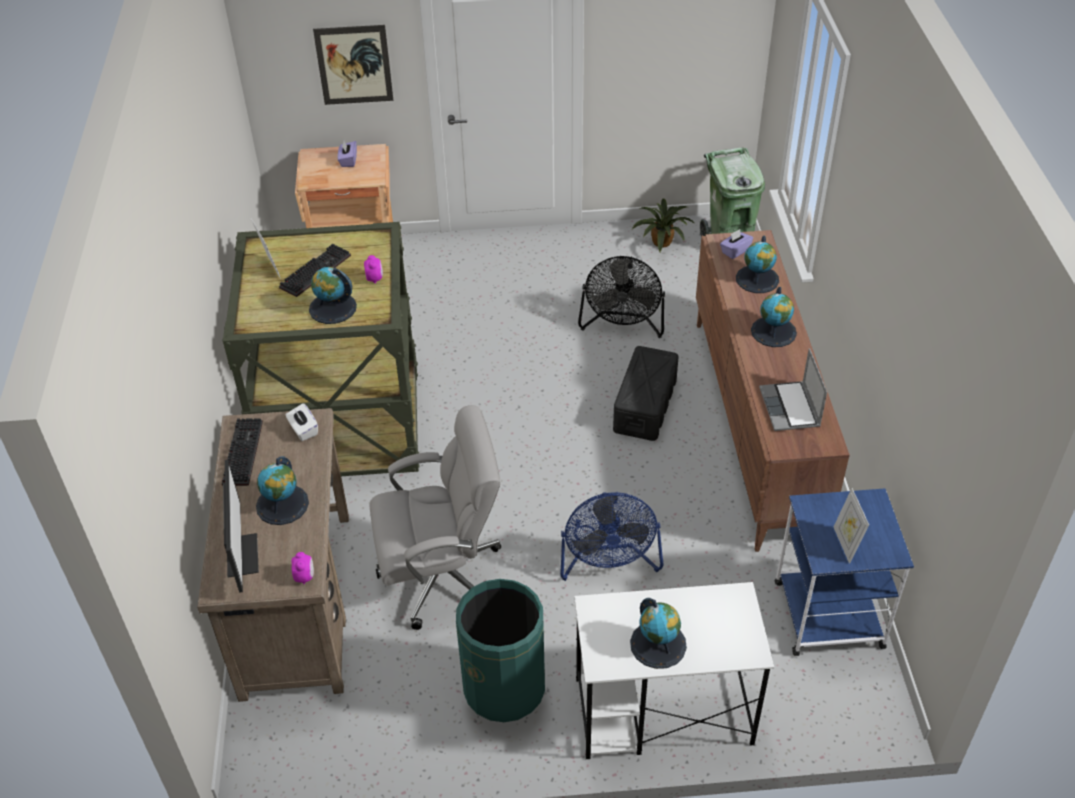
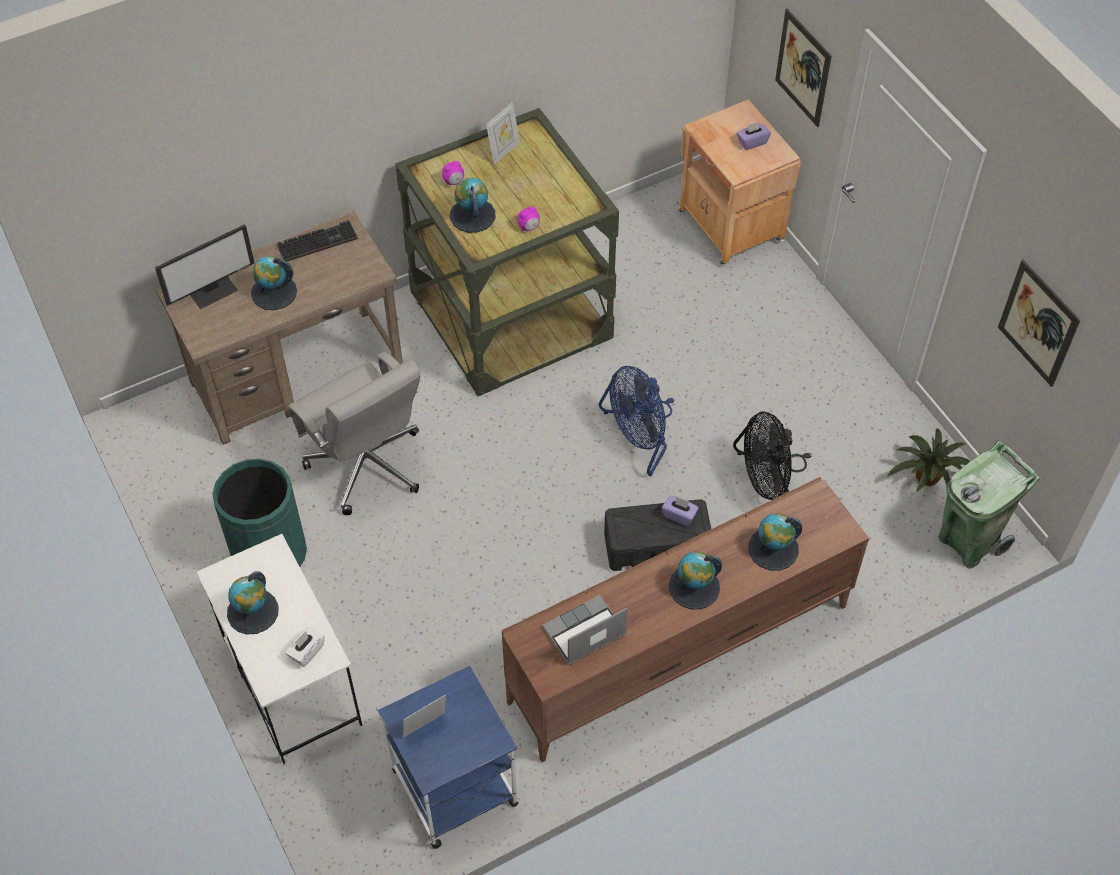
camera: 65 degrees right, 10 degrees up
(303, 430) = (360, 269): white tissue box -> white tissue box (306, 652)
(305, 576) = (207, 339): alarm clock -> alarm clock (453, 182)
(315, 270) = (517, 182): keyboard -> none
(604, 559) = (440, 579): blue fan -> blue fan (641, 433)
(686, 45) = (1038, 323): none -> picture
(735, 251) = (809, 515): purple tissue box -> purple tissue box (679, 515)

